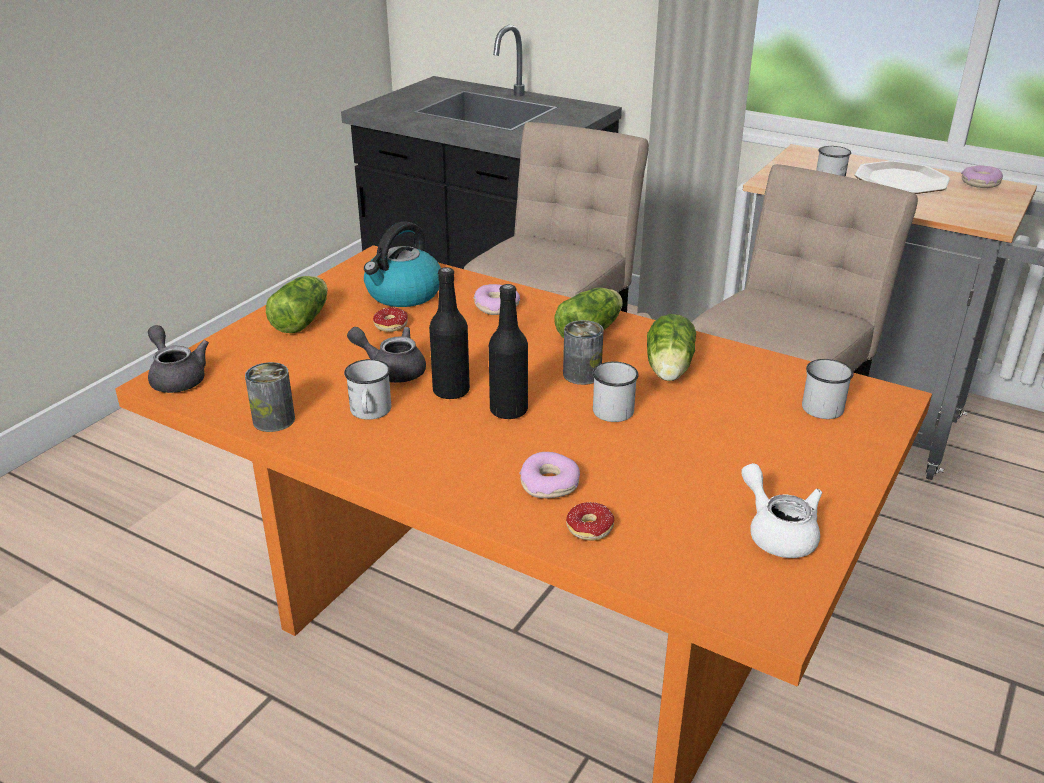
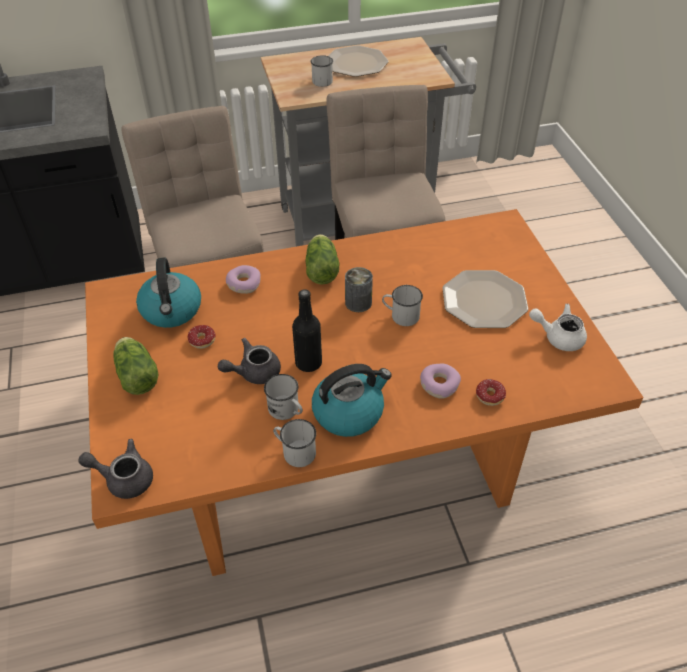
camera: 45 degrees left, 15 degrees up
(274, 420) = (240, 458): can -> none
(421, 448) = (349, 412): none -> kettle
(508, 410) = (356, 354): black bottle -> none
(668, 370) = (395, 271): lettuce -> none
(734, 447) = (484, 300): none -> plate
(818, 404) = (484, 247): white mug -> white mug (295, 451)
(980, 183) = (395, 47): donut -> none

